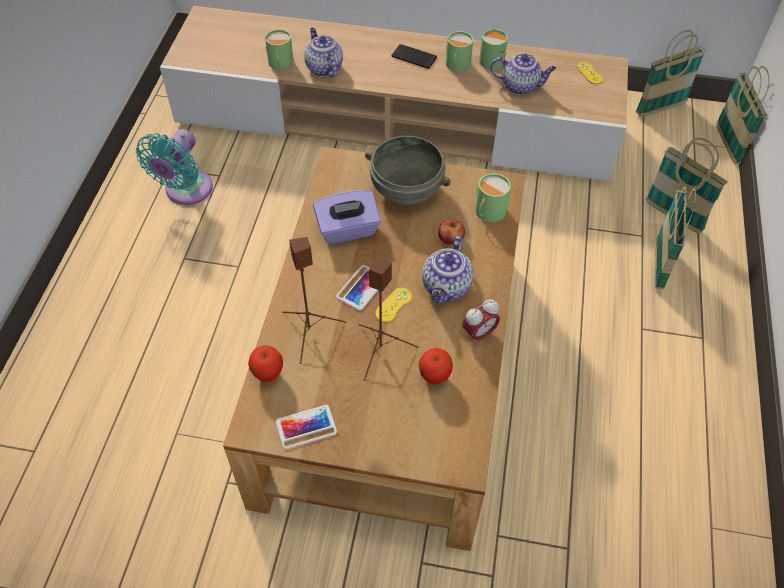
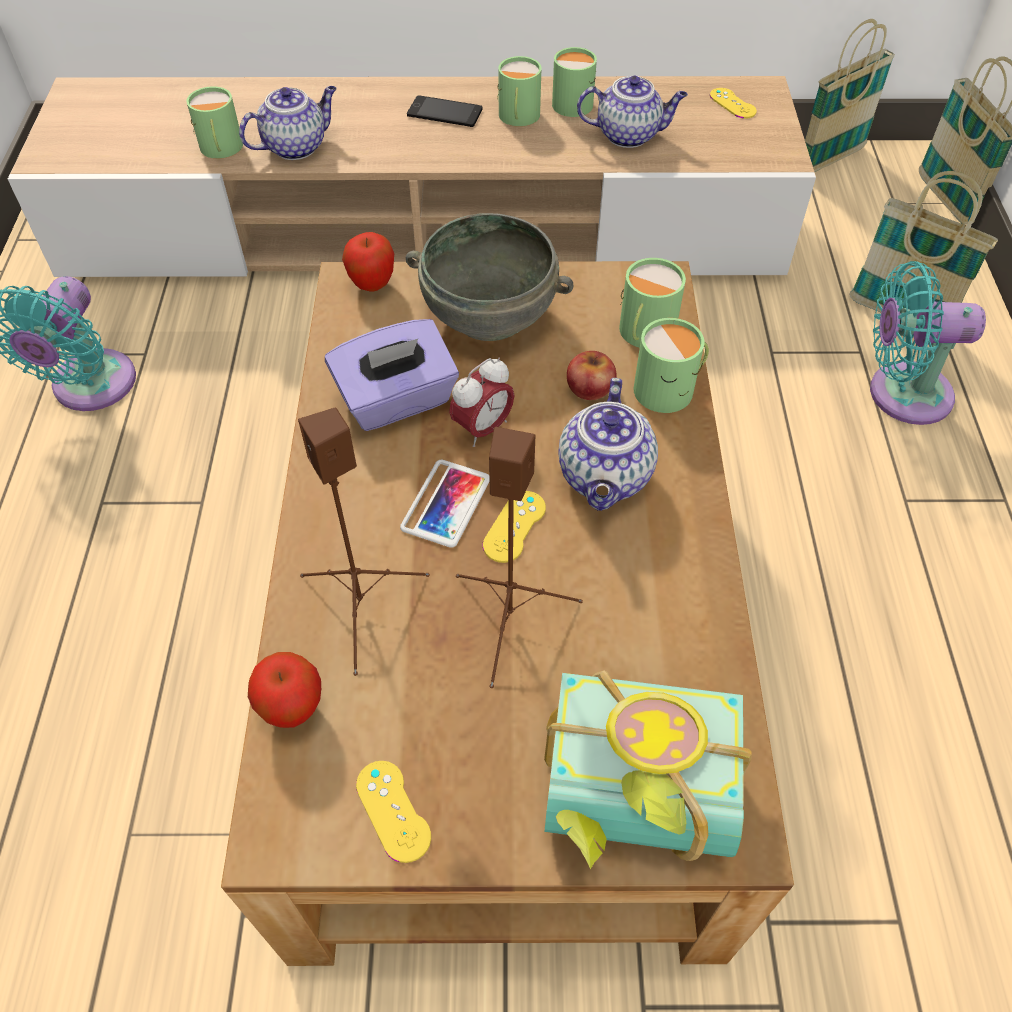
camera: 10 degrees left, 0 degrees up
(306, 427) = (393, 810): phone -> yellow game controller
(323, 68) = (296, 146): teapot -> teapot turned 90 degrees clockwise
(419, 445) = (635, 807): none -> book
(434, 377) = (628, 656): apple -> apple (372, 285)
(479, 334) = (690, 556): alarm clock -> alarm clock (483, 429)
(493, 245) = (670, 389): none -> green mug
(659, 265) = (900, 393): basket -> turquoise fan

